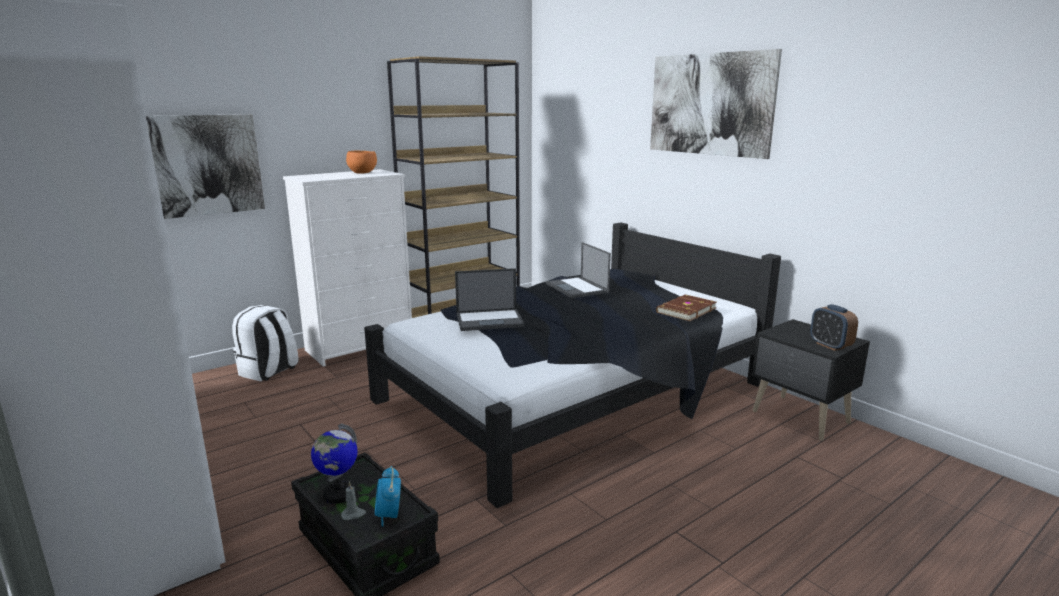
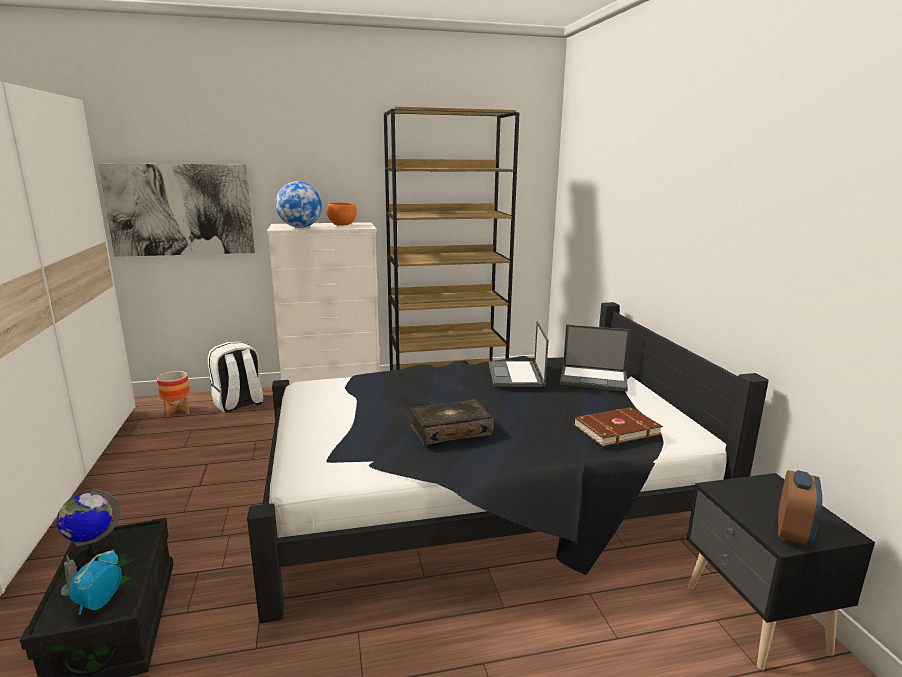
camera: 25 degrees right, 0 degrees up
(205, 390) = (177, 411): none -> planter
(327, 177) = (300, 227): none -> globe
(490, 320) = (377, 397): laptop -> laptop (594, 378)
(579, 330) = (450, 431): none -> book
(710, 104) = (711, 160): picture -> none
(830, 345) = (793, 533): alarm clock -> alarm clock turned 150 degrees counterclockwise

